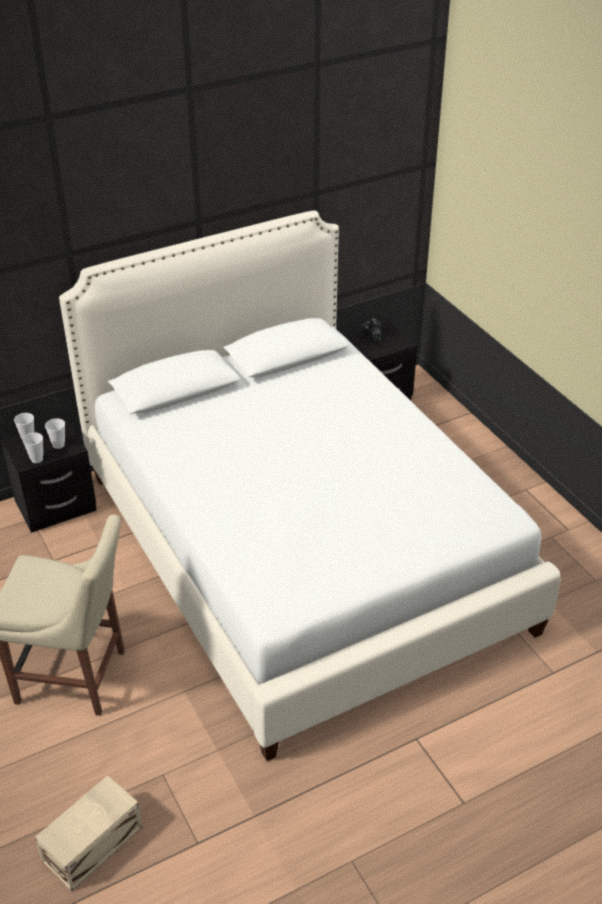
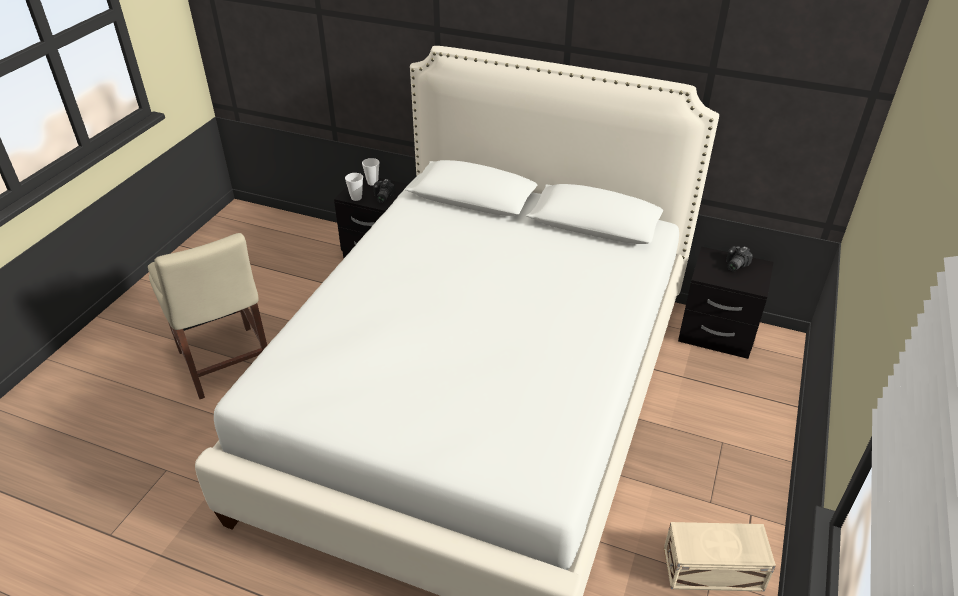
camera: 50 degrees right, 0 degrees up
(58, 445) = (382, 197): cup -> camera
(94, 844) = (75, 474): beige storage box -> beige storage box (714, 570)

